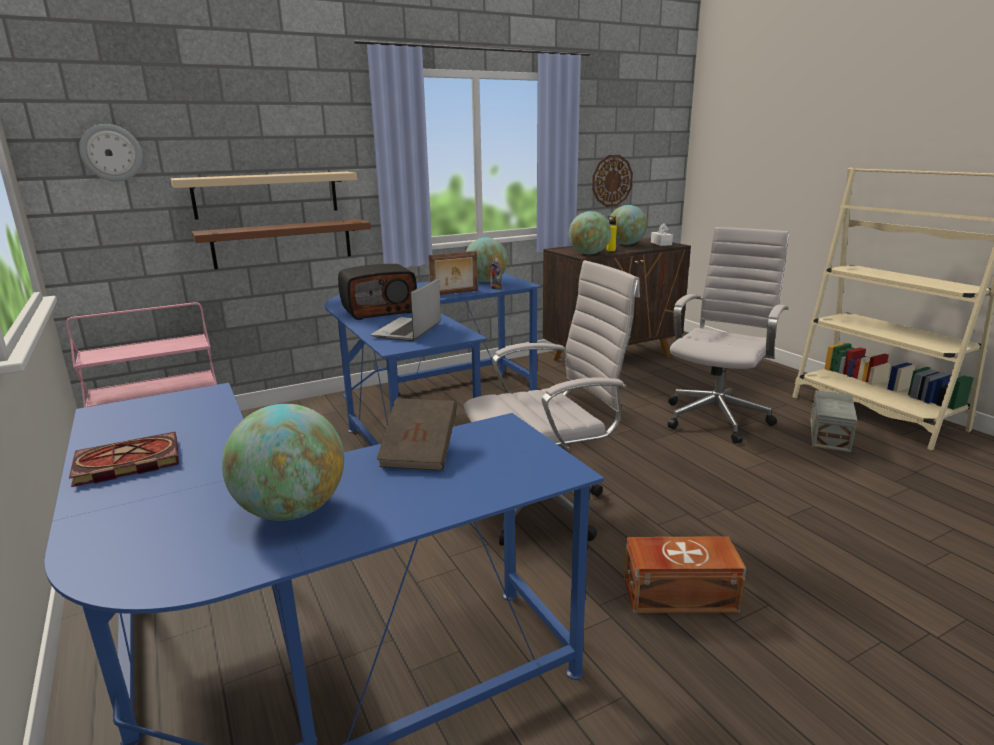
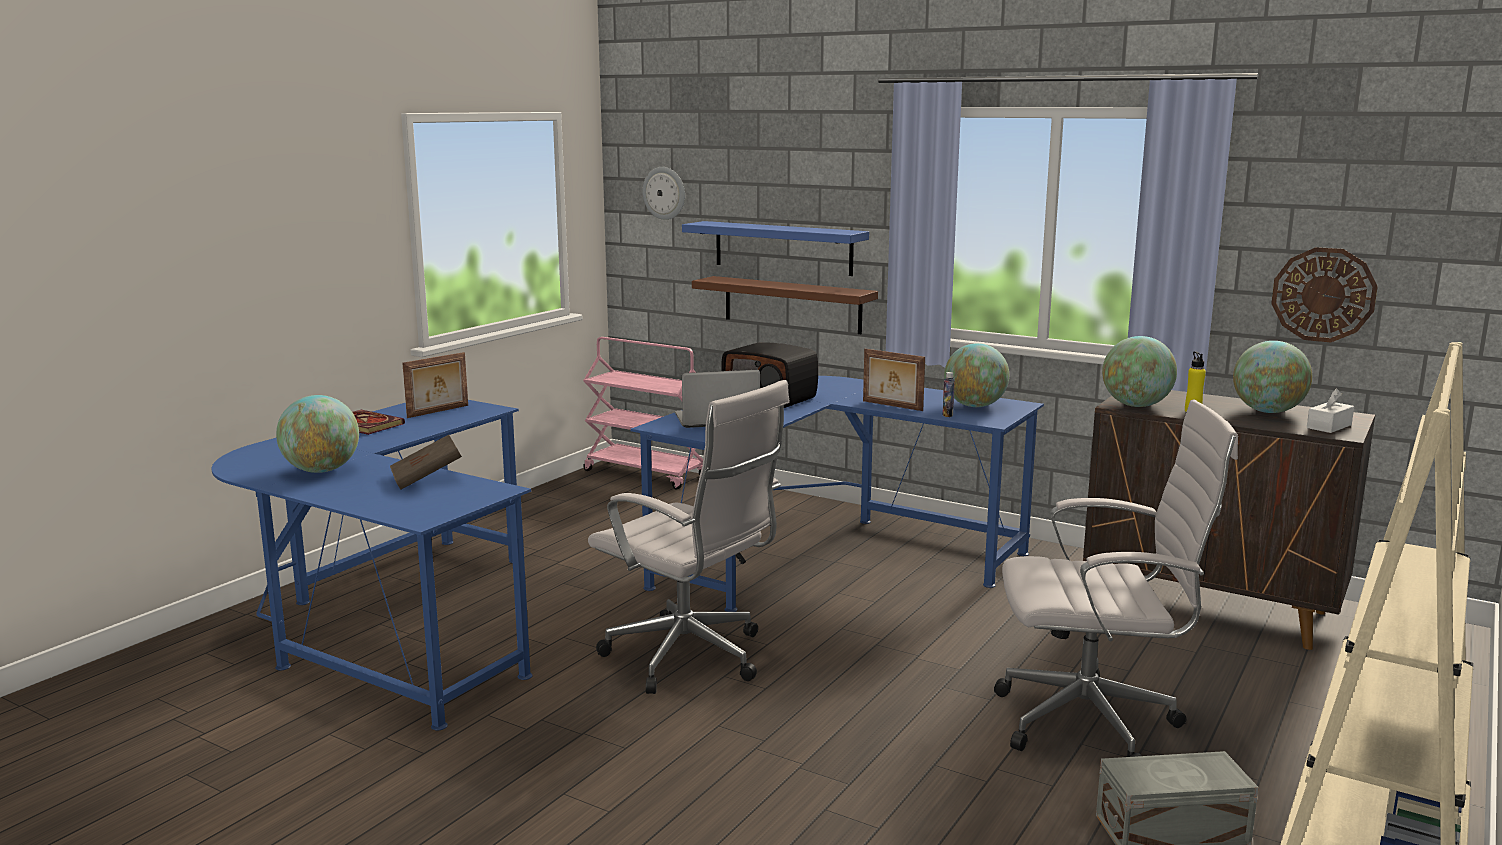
camera: 60 degrees right, 5 degrees down
(159, 416) = (438, 411): none -> picture frame
(266, 194) = (783, 248): beige shelf -> blue shelf
(678, 593) = (589, 756): brown storage box -> none

